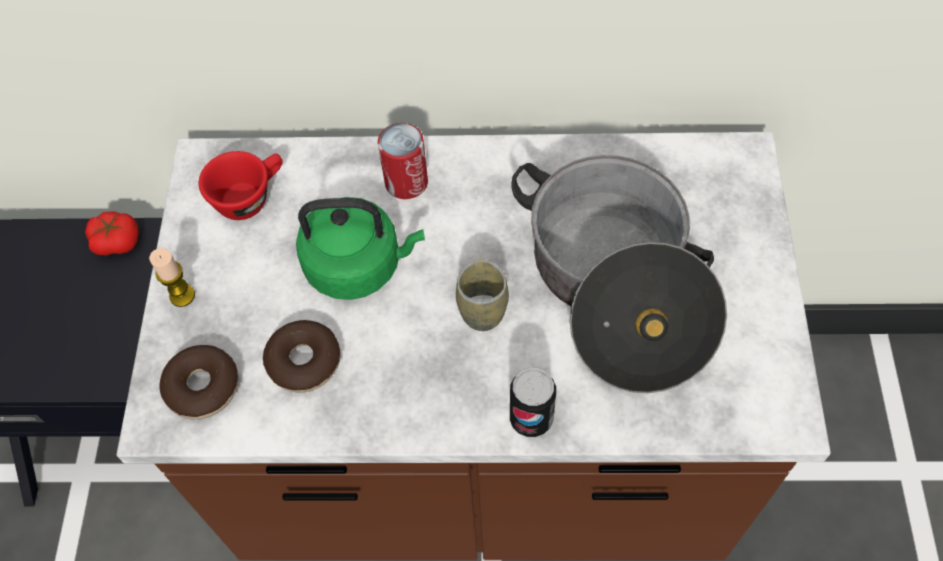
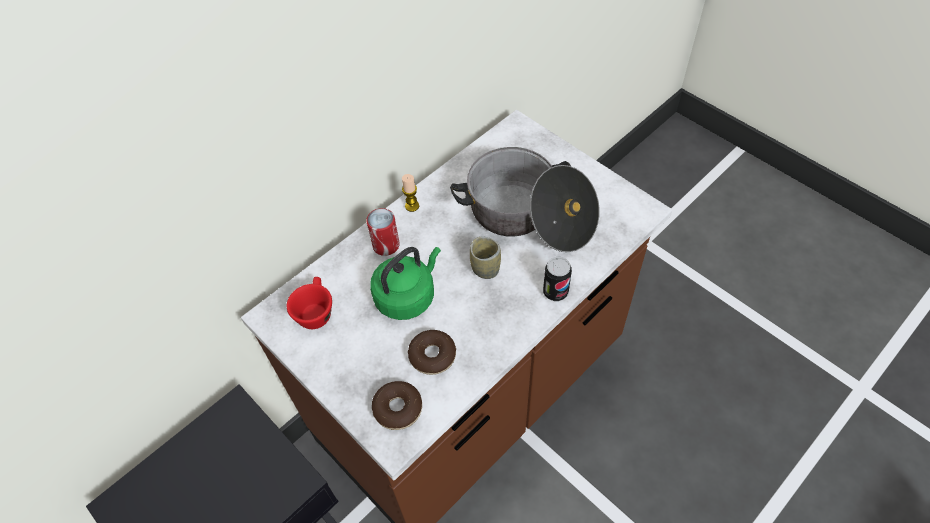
camera: 45 degrees left, 5 degrees down
(117, 241) = (225, 416): tomato -> none
(182, 295) = (336, 381): candle -> candle (412, 206)

